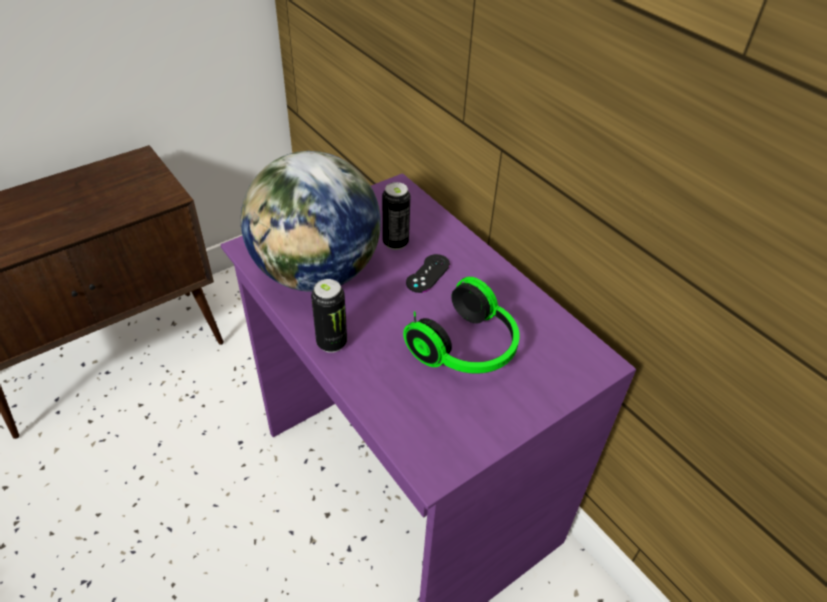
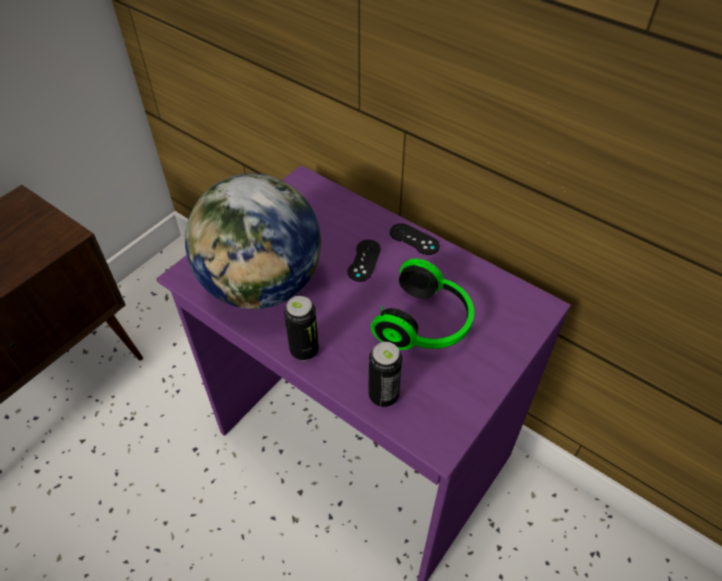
camera: 15 degrees left, 5 degrees up
(395, 242) = (322, 237): can -> can (383, 395)
(488, 265) = (414, 239): none -> black game controller

